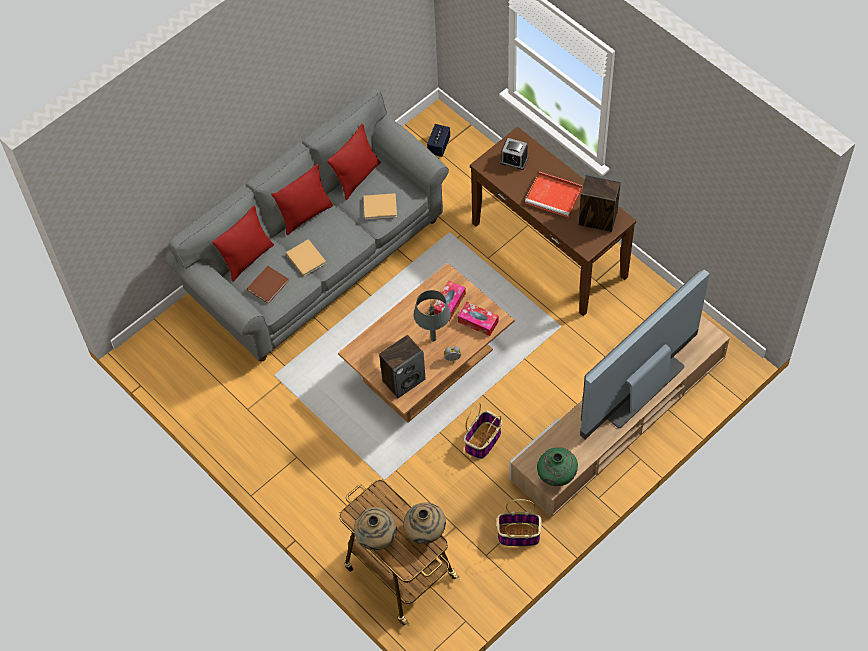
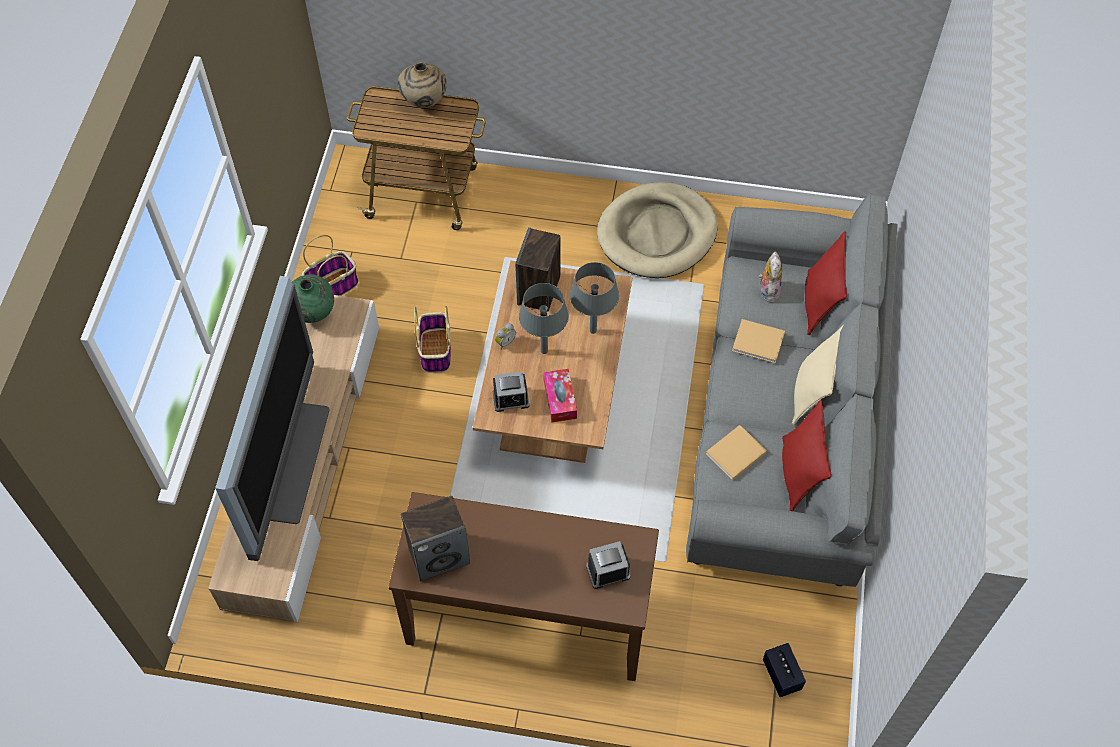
camera: 140 degrees right, 0 degrees up
(269, 284) = (768, 290): brown book -> plush toy
(269, 430) = (657, 234): none -> beige dog bed
(305, 215) = (811, 393): red pillow -> beige pillow
(392, 333) = (593, 330): none -> grey table lamp
(425, 533) = (382, 131): beige vase -> none
(478, 322) = (511, 399): tissue box -> alarm clock
(555, 196) = (516, 553): red tray -> none

